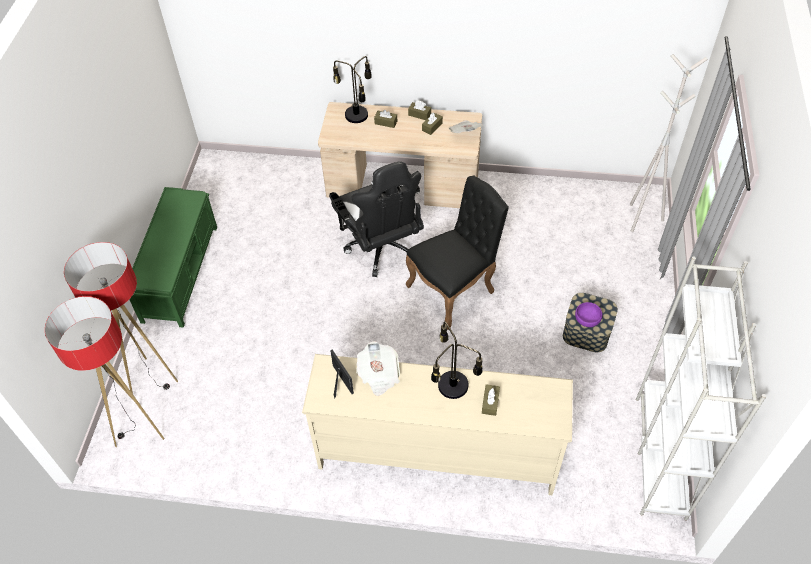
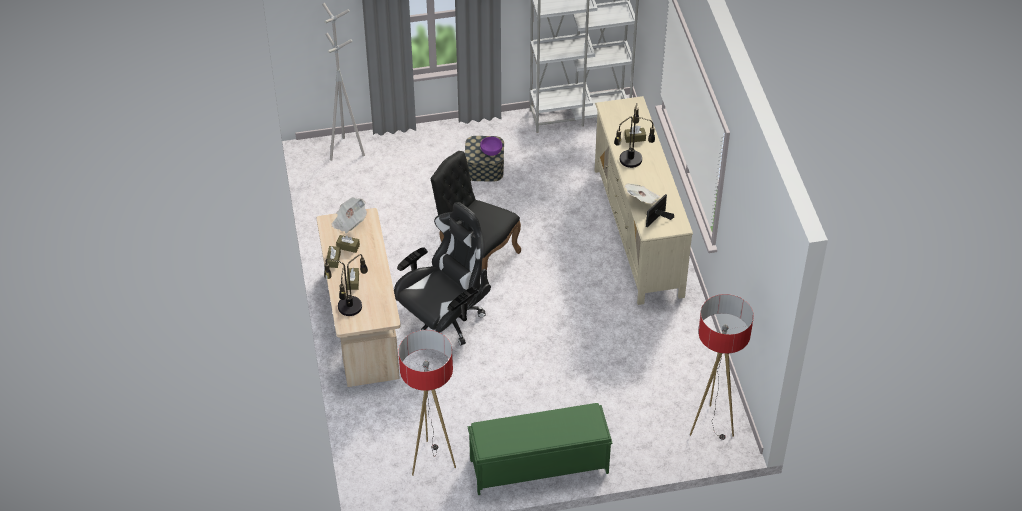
camera: 110 degrees left, 5 degrees down
(152, 379) = (661, 438): floor lamp -> floor lamp (431, 461)

